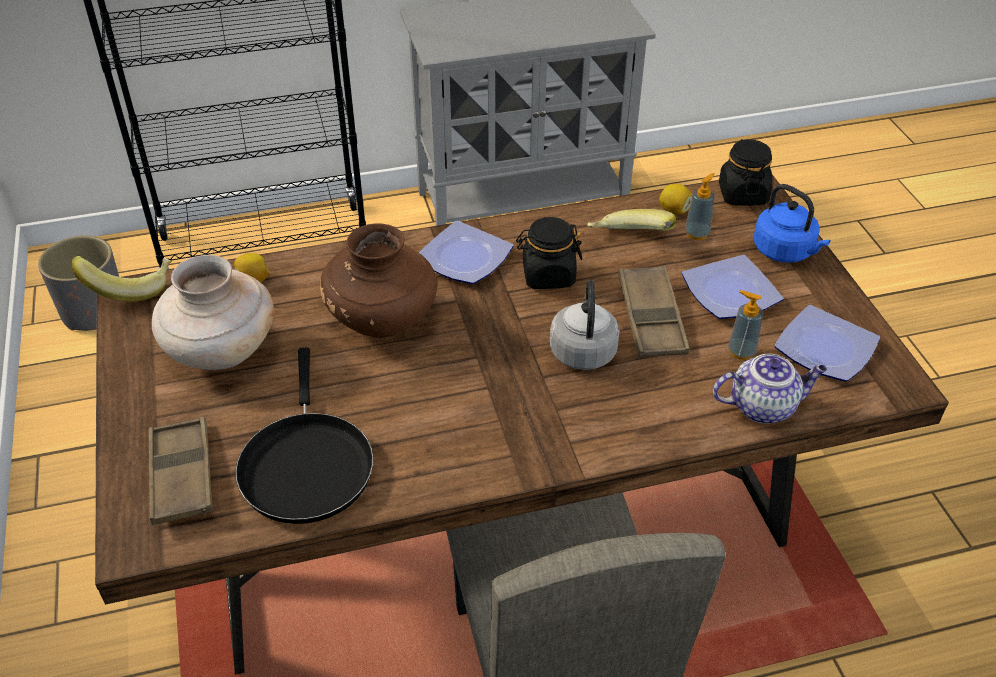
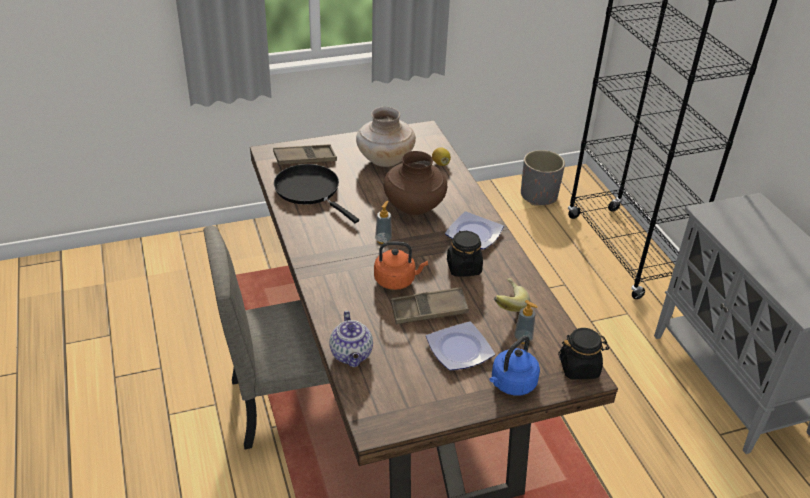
camera: 85 degrees right, 5 degrees down
(130, 287) = (430, 129): banana -> none
(306, 465) = (310, 191): black frying pan -> black frying pan turned 60 degrees clockwise
(583, 350) = (397, 280): grey kettle -> orange kettle
(674, 210) = (547, 328): lemon -> none
(741, 351) = (401, 350): soap dispenser -> soap dispenser (383, 240)
(823, 349) = (406, 391): plate -> none

